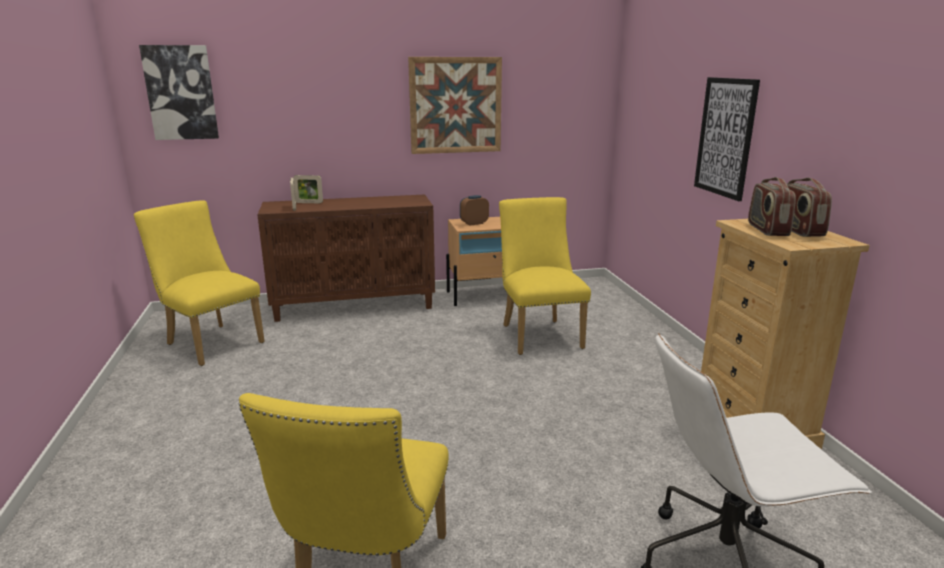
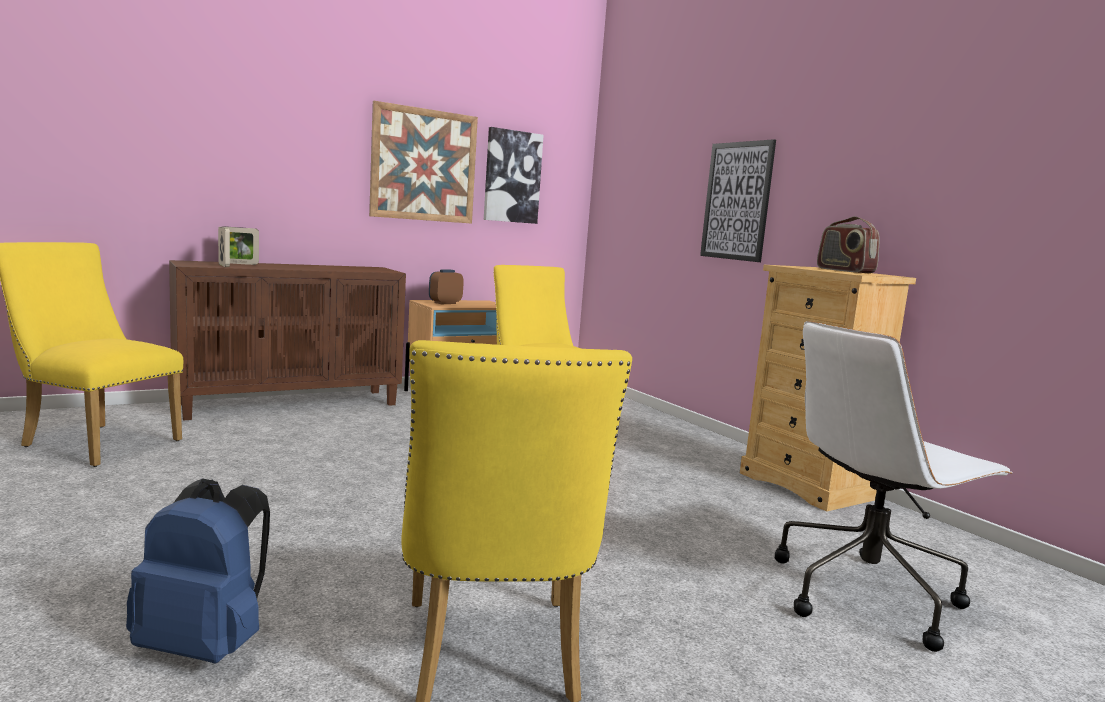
camera: 20 degrees left, 10 degrees down
(181, 93) = (63, 101): picture -> picture (512, 176)
(196, 538) = (206, 646): none -> blue backpack
(767, 230) = (818, 269): radio -> none

